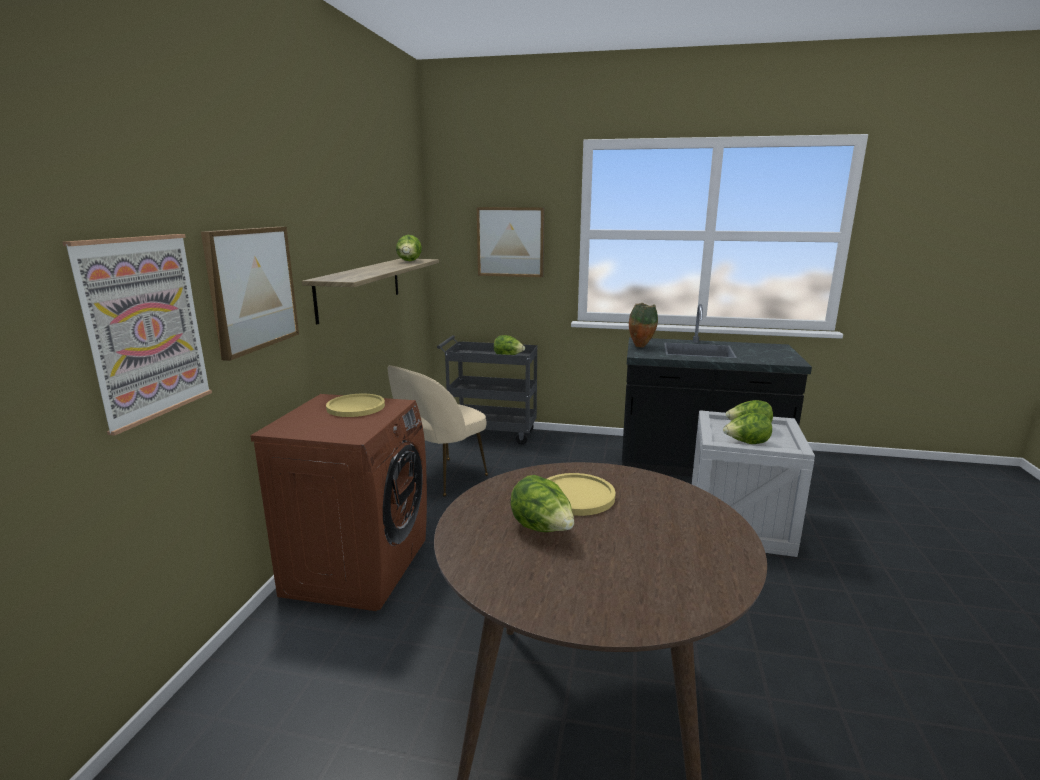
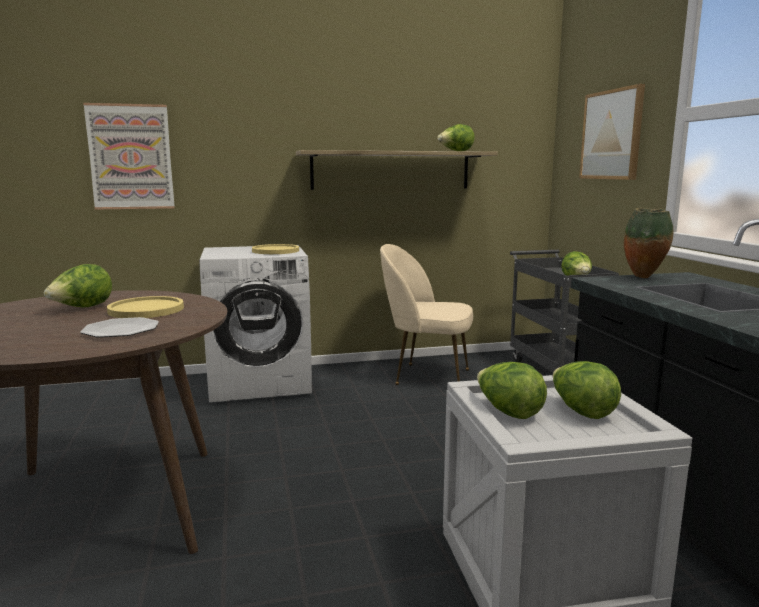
camera: 65 degrees right, 5 degrees down
(252, 289) = (232, 149): picture -> none
(358, 569) = (260, 385): brown washing machine -> white washing machine
(660, 509) = (121, 330): none -> plate

